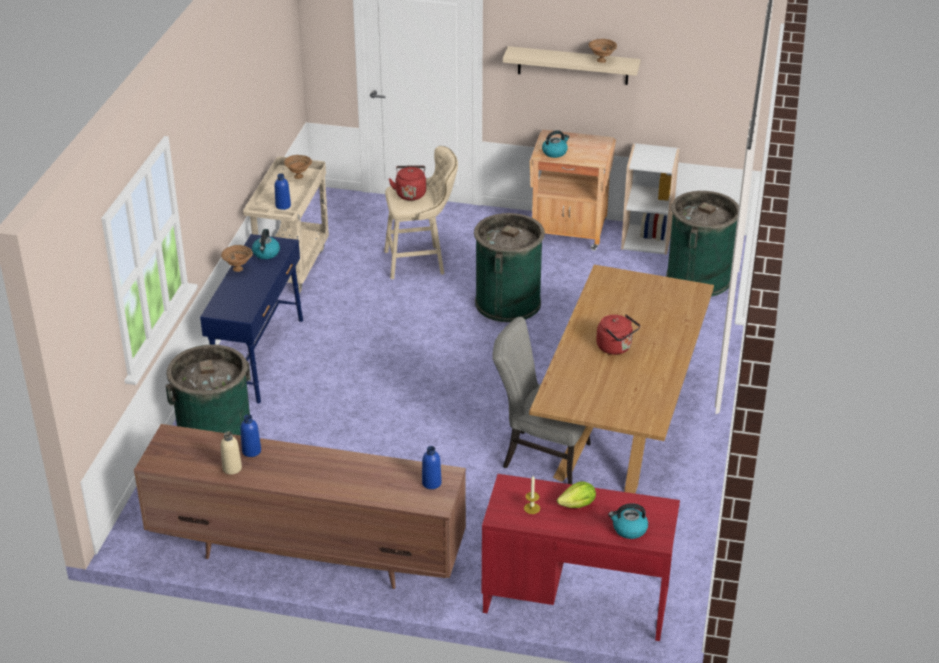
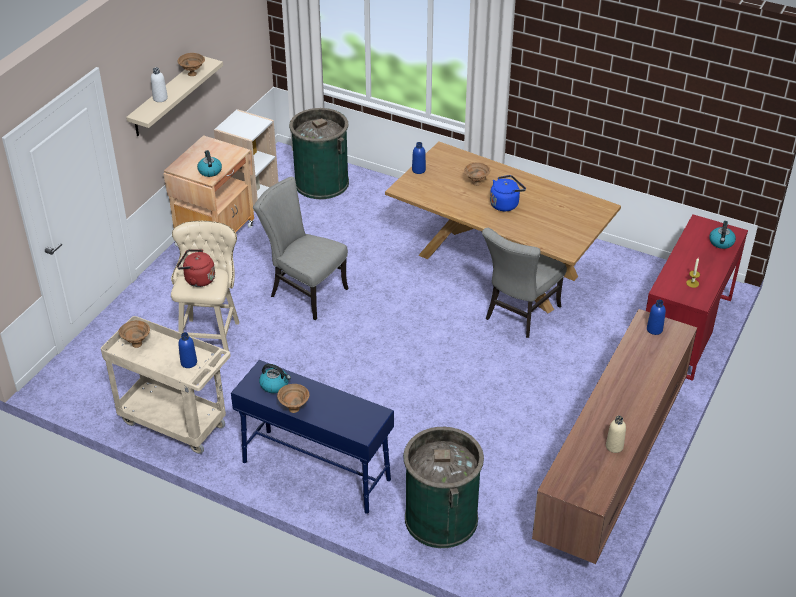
camera: 75 degrees left, 5 degrees up
(251, 451) = (592, 431): blue bottle -> blue bottle (418, 170)
(508, 302) = (304, 291): green trash can -> grey chair
(548, 54) = (160, 98): none -> white bottle
(578, 505) = (692, 260): lettuce -> none
(616, 348) = (505, 204): red kettle -> blue kettle
(644, 322) = (476, 183): none -> brown bowl

